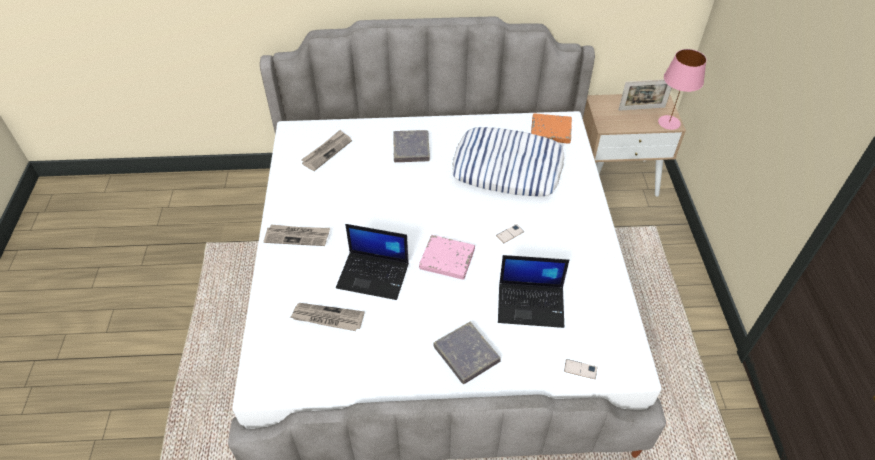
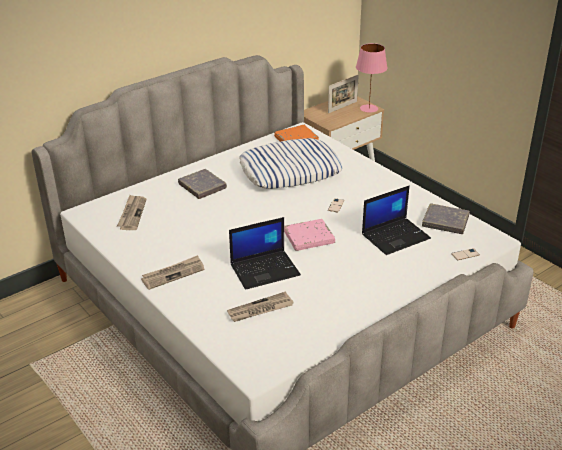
camera: 35 degrees left, 15 degrees down
(466, 354) = (385, 282): grey book -> grey book (445, 222)

